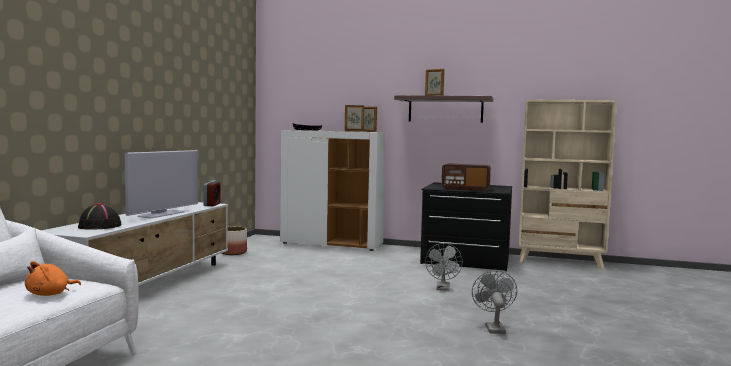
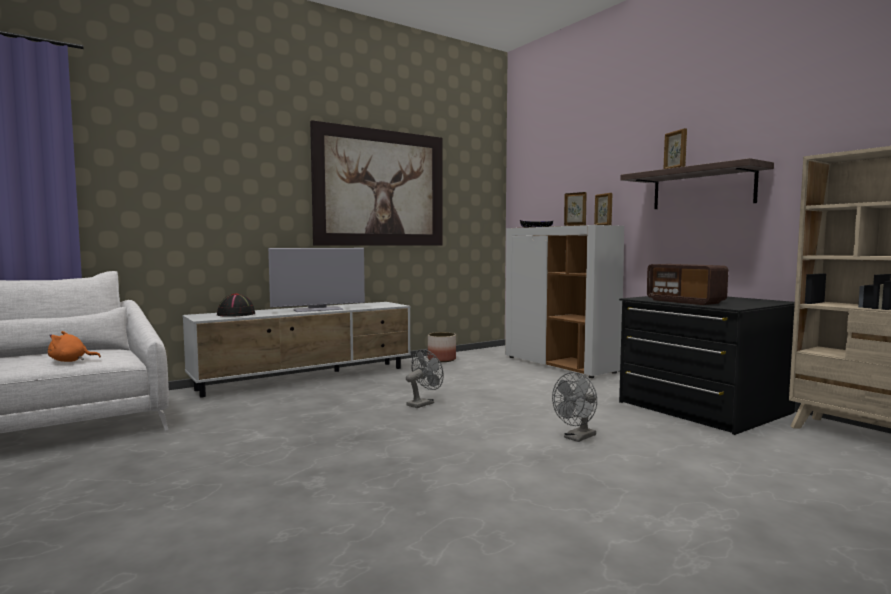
camera: 40 degrees right, 0 degrees up
(181, 88) = (380, 188): none -> picture
(212, 205) = (392, 305): alarm clock -> none
(493, 328) = (524, 506): grey fan -> grey fan (423, 403)

